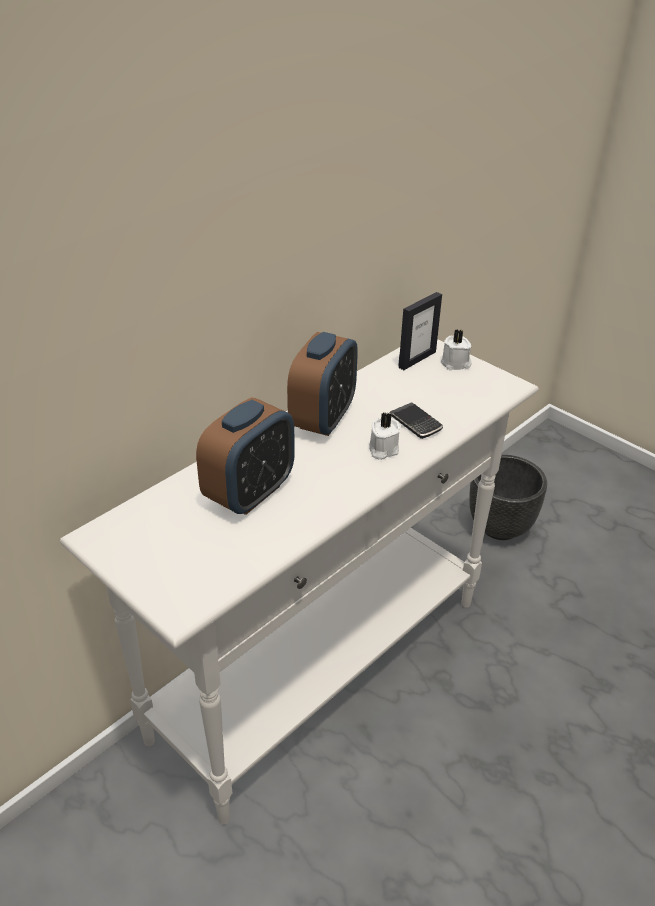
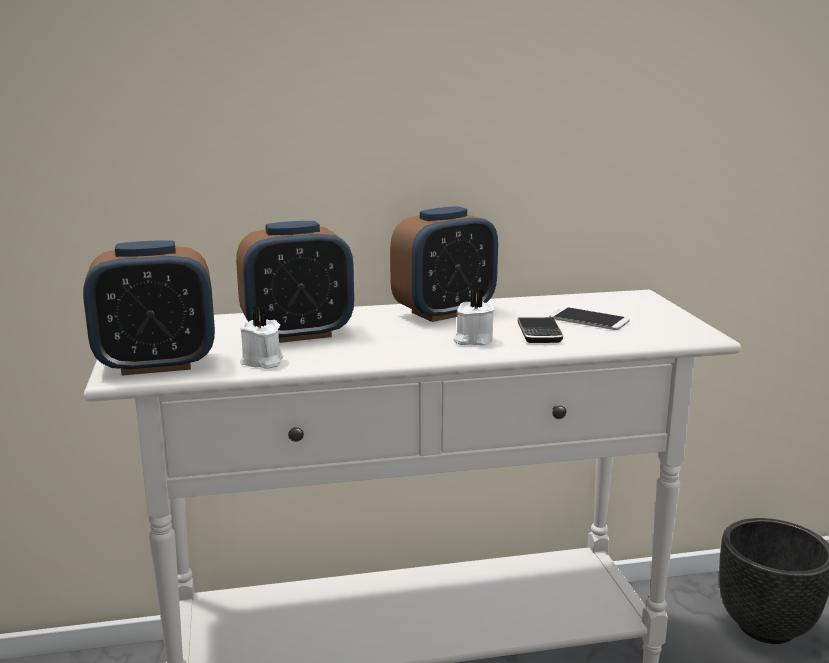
camera: 35 degrees right, 20 degrees down
(192, 584) = (156, 365): none -> alarm clock
(417, 359) = (610, 300): picture frame -> none
(428, 392) = (589, 320): none -> phone
(456, 364) = (654, 310): white candle -> white candle (262, 362)

